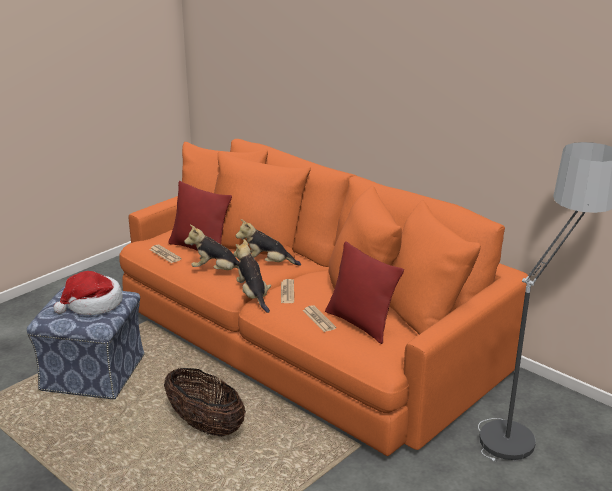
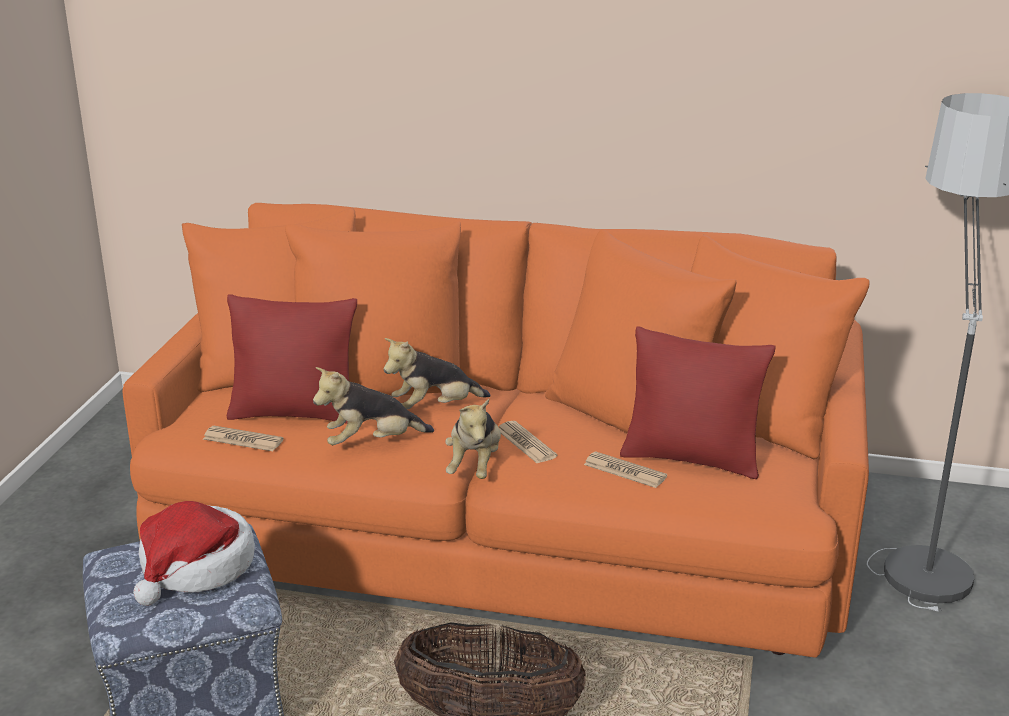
camera: 30 degrees left, 0 degrees up
(253, 296) = (475, 466): plush toy -> plush toy turned 120 degrees counterclockwise

